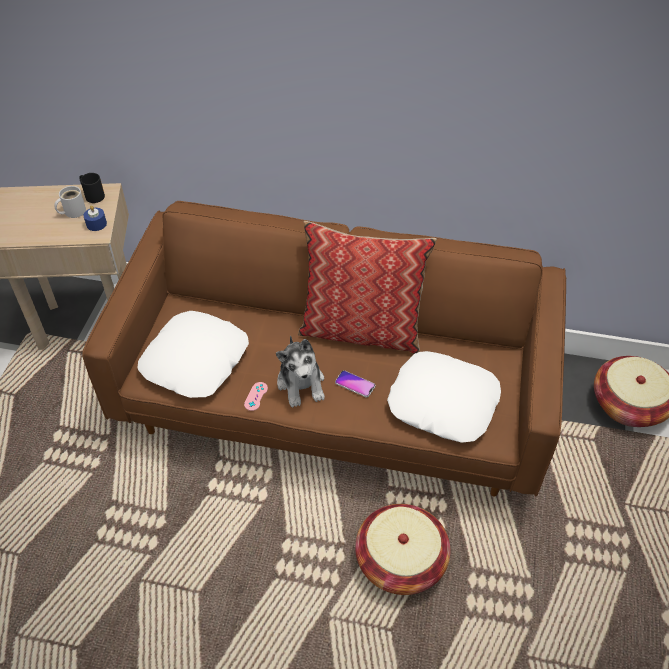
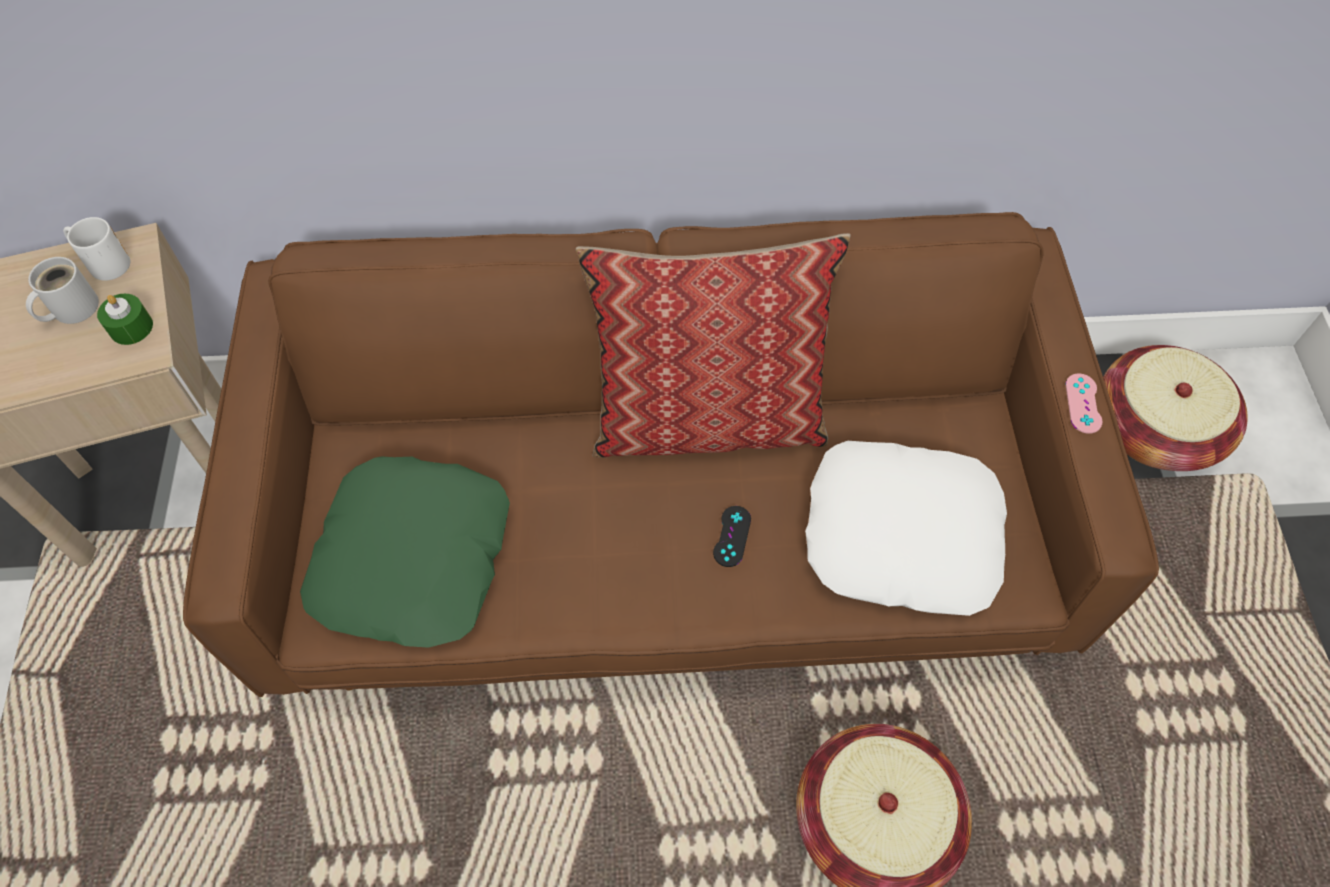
camera: 15 degrees left, 10 degrees up
(92, 195) = (102, 263): black mug -> white mug
(96, 224) = (131, 327): blue candle -> green candle
(196, 361) = (414, 559): white pillow -> green pillow
(256, 396) = (554, 607): pink game controller -> pink game controller (1083, 403)
(301, 383) = (631, 558): plush toy -> none
(355, 384) = (732, 536): phone -> black game controller

